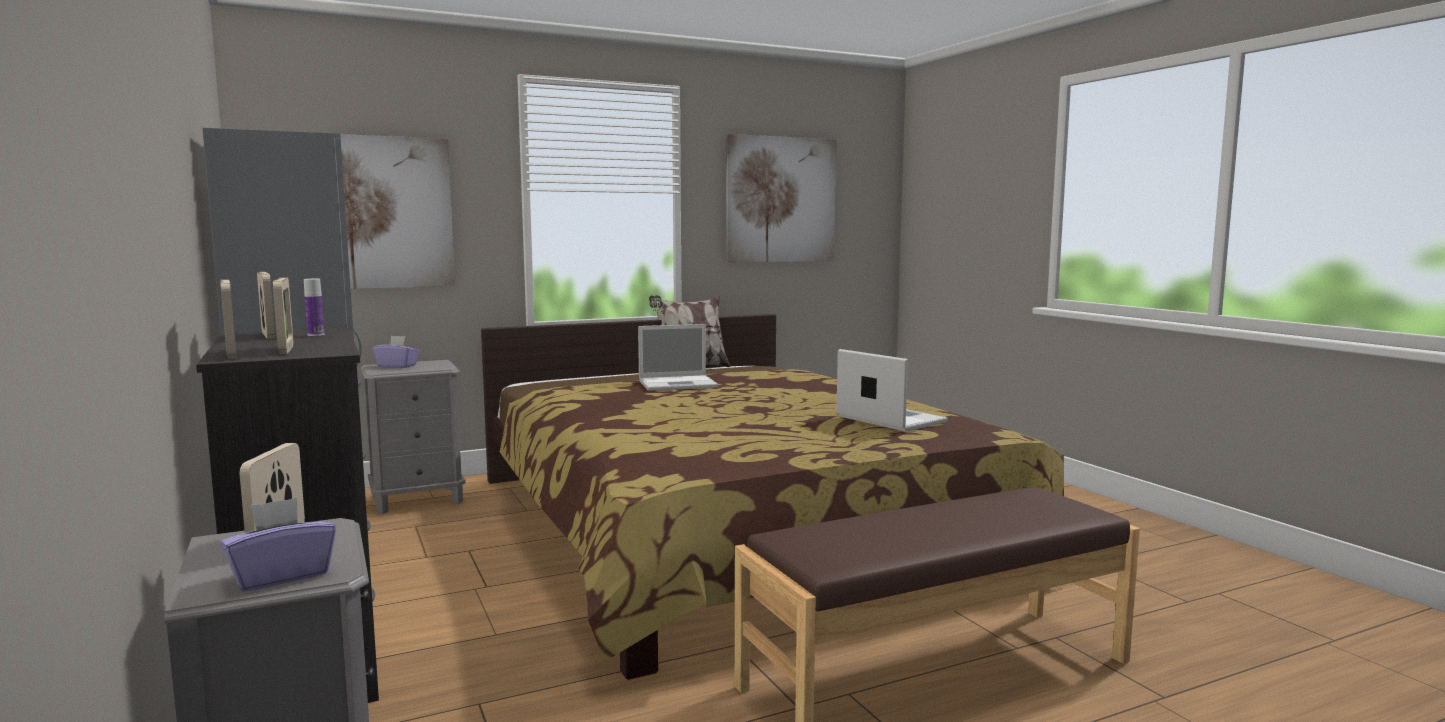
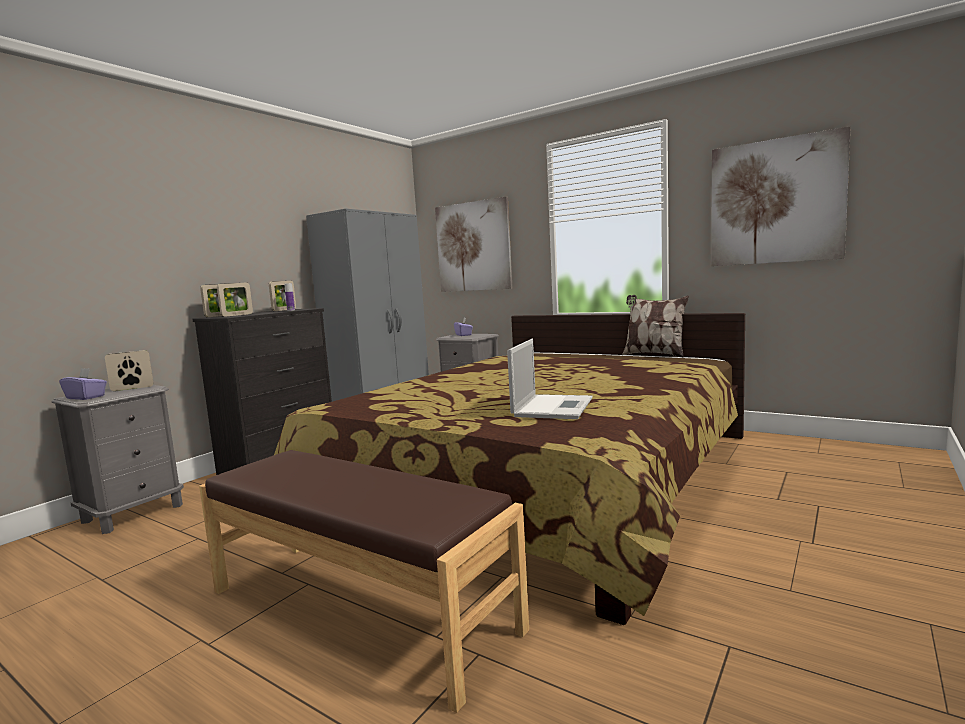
camera: 60 degrees right, 0 degrees up
(679, 384) = (565, 362): laptop -> none

